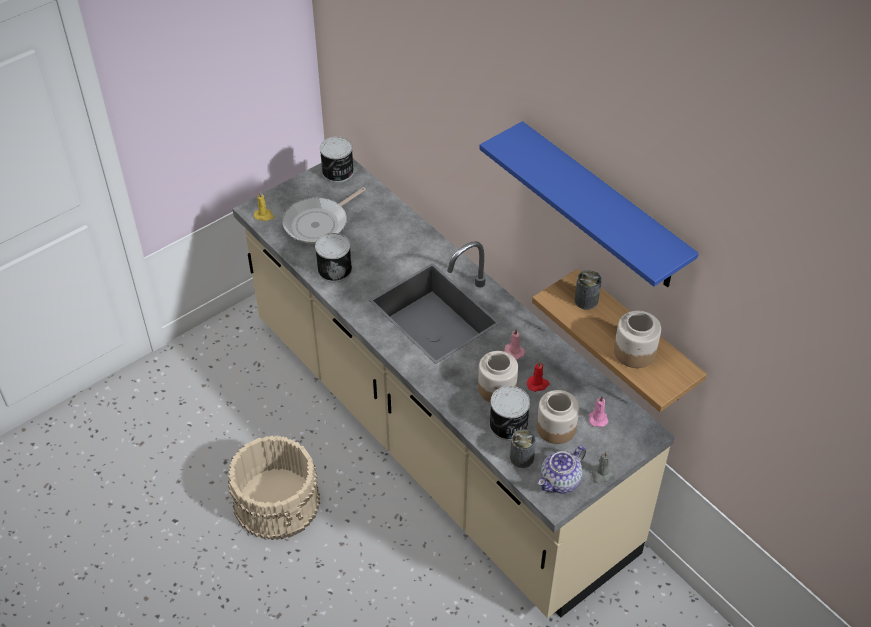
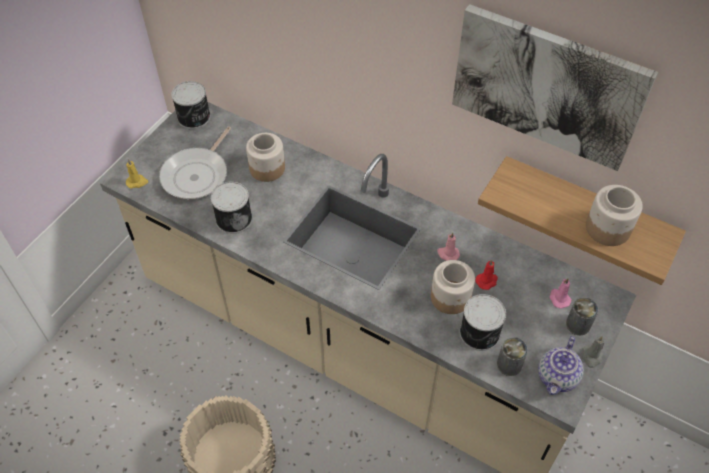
camera: 20 degrees left, 5 degrees up
(556, 428) = (526, 321): jar -> jar (267, 168)
(586, 300) = (533, 187): can -> can (578, 324)
(602, 208) = (547, 86): blue shelf -> picture

